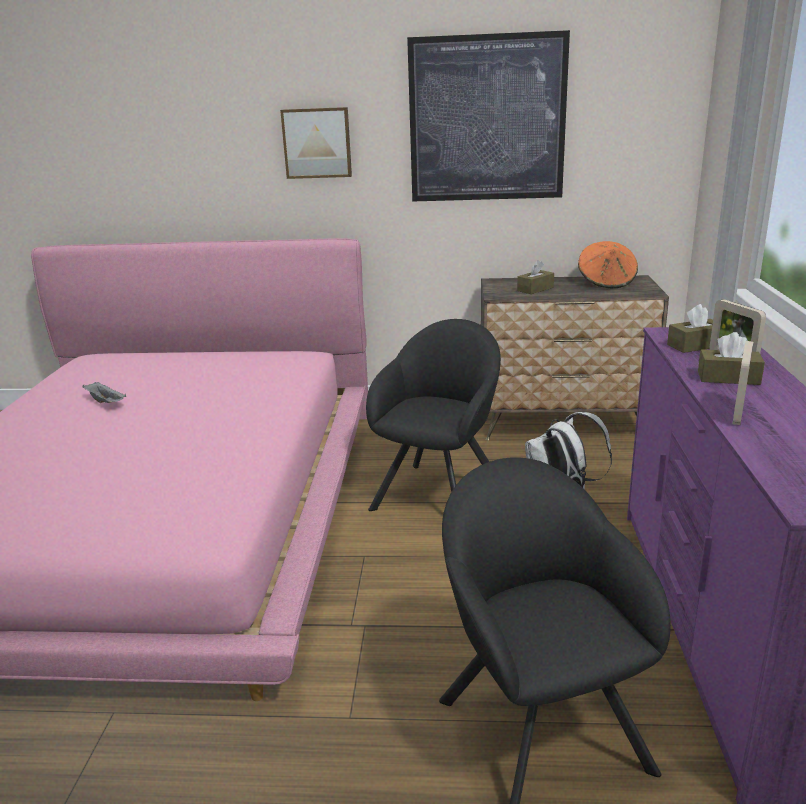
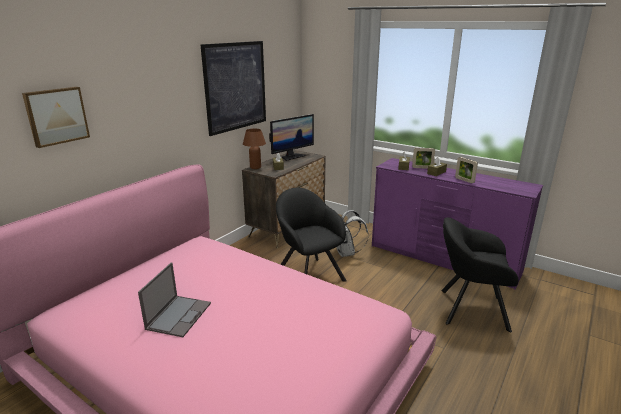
camera: 60 degrees left, 0 degrees up
(106, 402) = (179, 315): grey tray -> laptop
(317, 143) = (160, 110): picture -> picture (56, 116)
(505, 281) = (255, 167): none -> brown table lamp
(606, 282) = (292, 156): orange hat -> monitor

